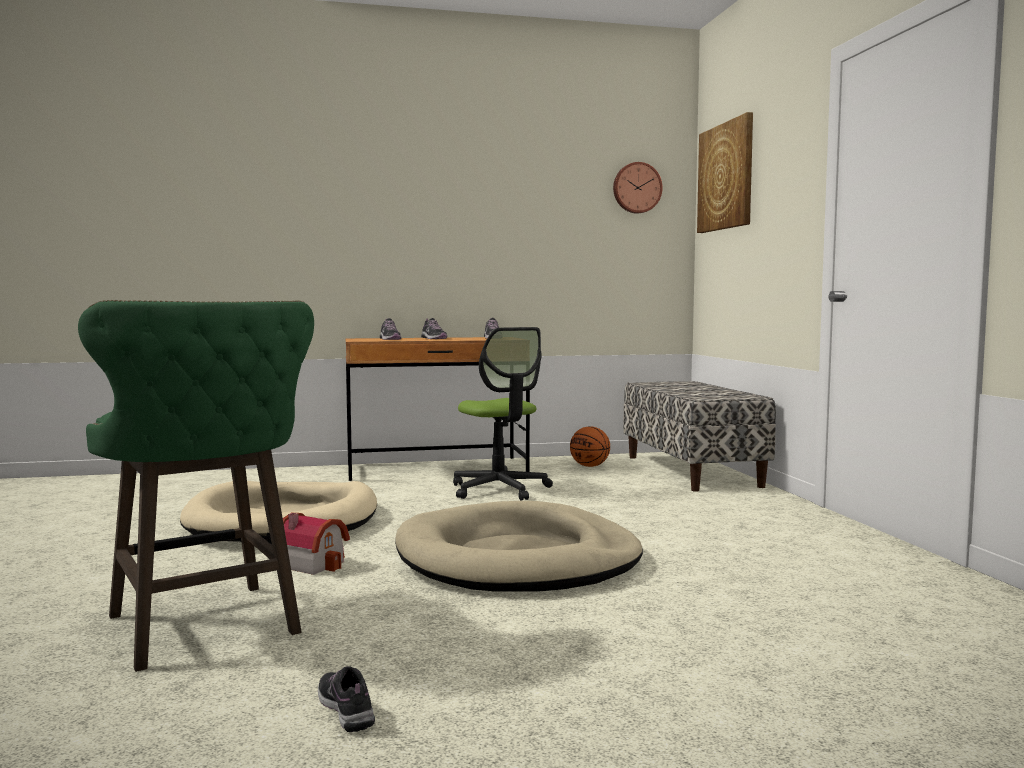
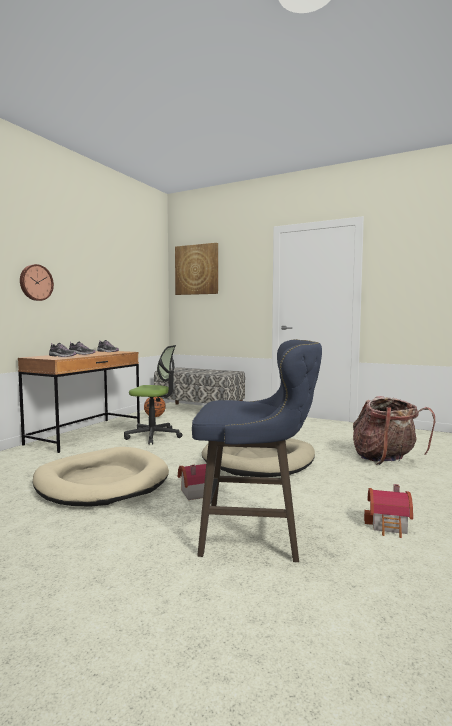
camera: 50 degrees left, 0 degrees up
(205, 628) = (256, 534): green stool -> blue stool
(346, 709) = (390, 526): shoe -> toy house
(636, 188) = (149, 269): wall clock -> wall clock (35, 282)
(745, 642) = (386, 459): none -> backpack

